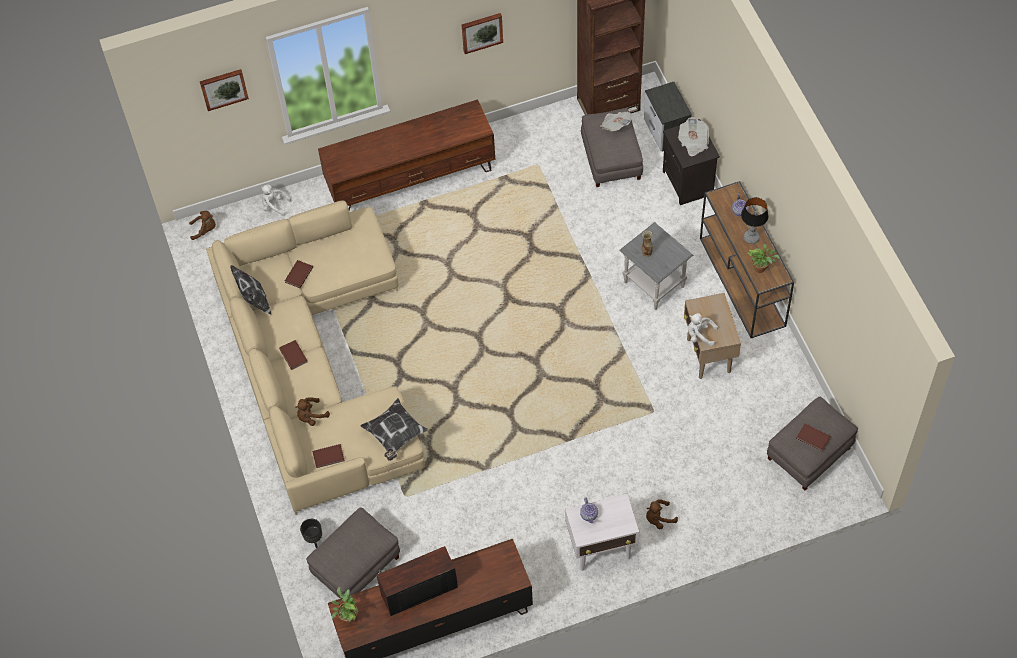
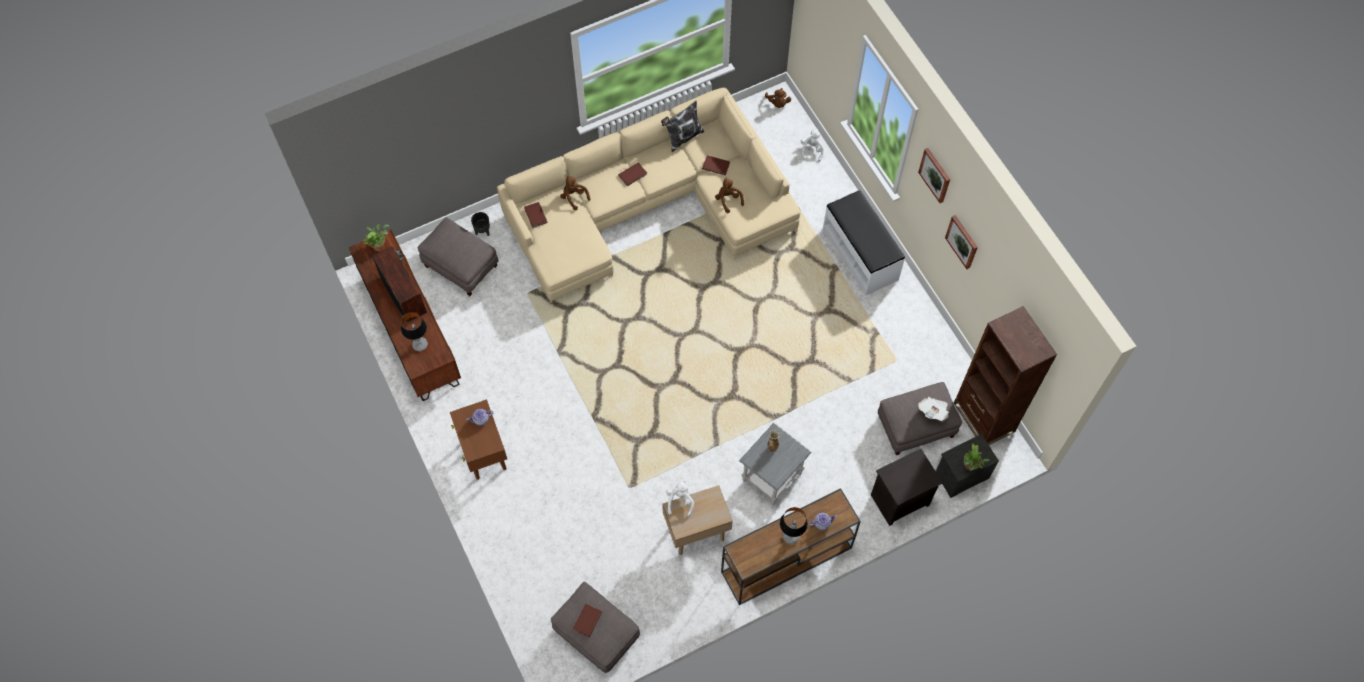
camera: 80 degrees right, 5 degrees up
(223, 88) = (833, 32): picture -> picture (935, 175)
(395, 435) = (560, 262): pillow -> none
(411, 178) = (860, 254): brown tv stand -> white bench
(489, 574) = (420, 345): none -> table lamp
(602, 549) = (484, 455): white side table -> brown side table
(658, 519) = (518, 501): brown plush toy -> brown plush toy (728, 200)
(693, 142) = (910, 478): newspaper -> none
(761, 268) = (755, 548): potted plant -> potted plant (970, 467)

